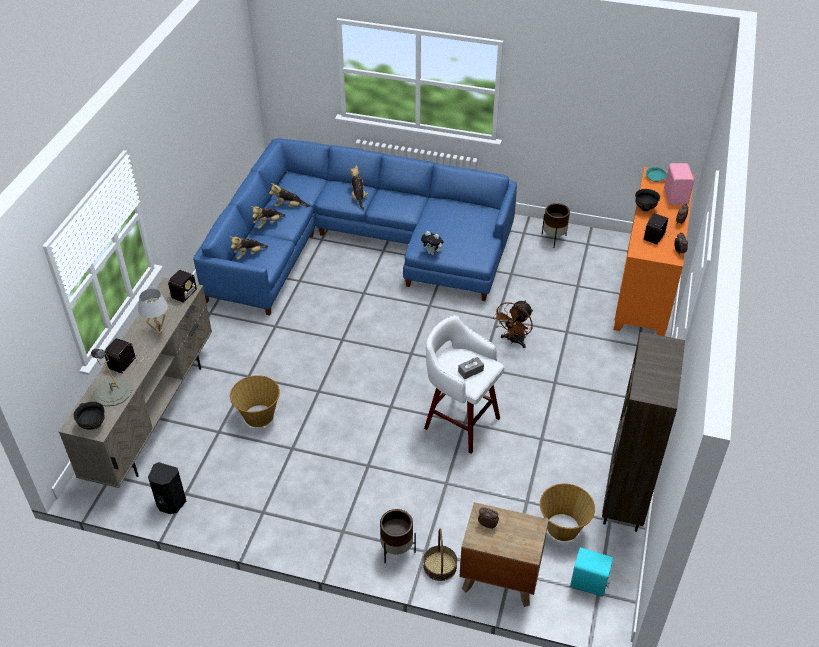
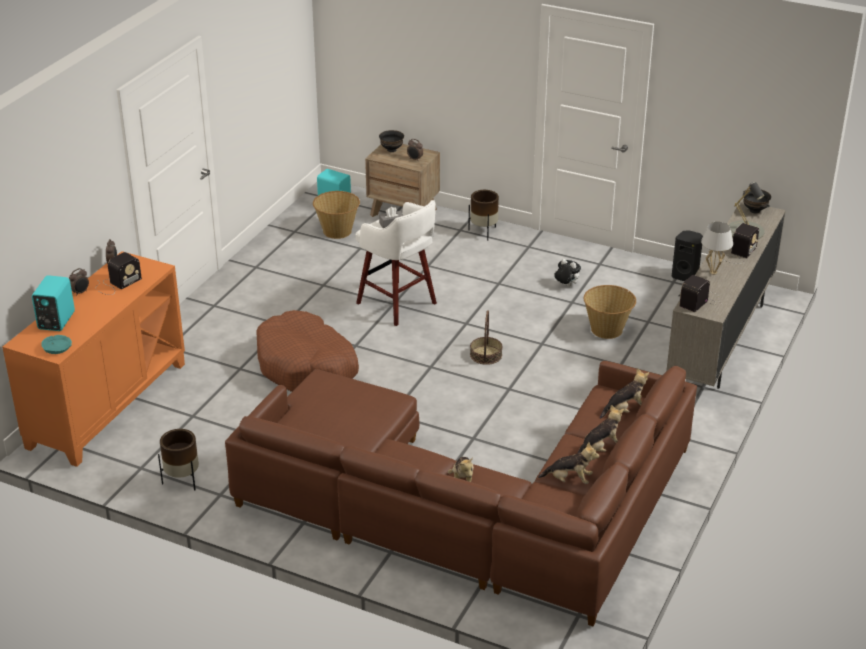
camera: 170 degrees left, 10 degrees down
(357, 244) = (469, 506): blue sofa -> brown sofa
(432, 253) = (379, 392): plush toy -> plush toy (566, 285)
(439, 566) = (450, 221): basket -> basket (486, 355)
(513, 341) = (306, 366): brown fan -> brown dog bed
(625, 501) = (273, 240): brown bookcase -> none
(645, 208) = (107, 311): black bowl -> black bowl (391, 150)
(676, 196) = (55, 321): pink speaker -> turquoise speaker

